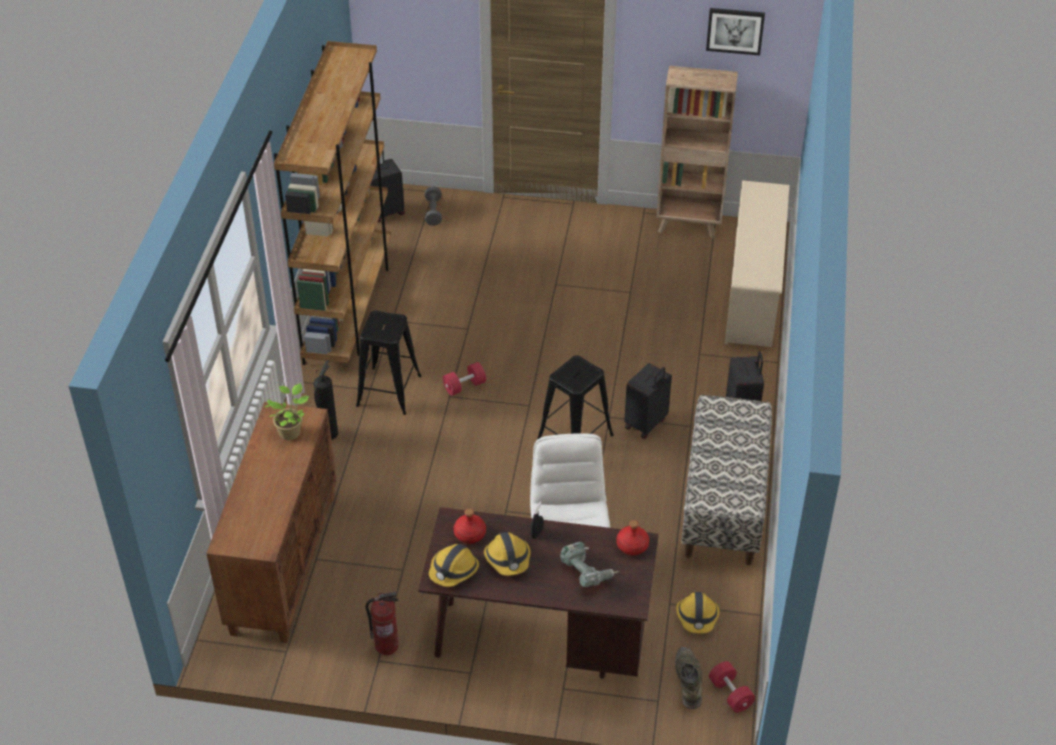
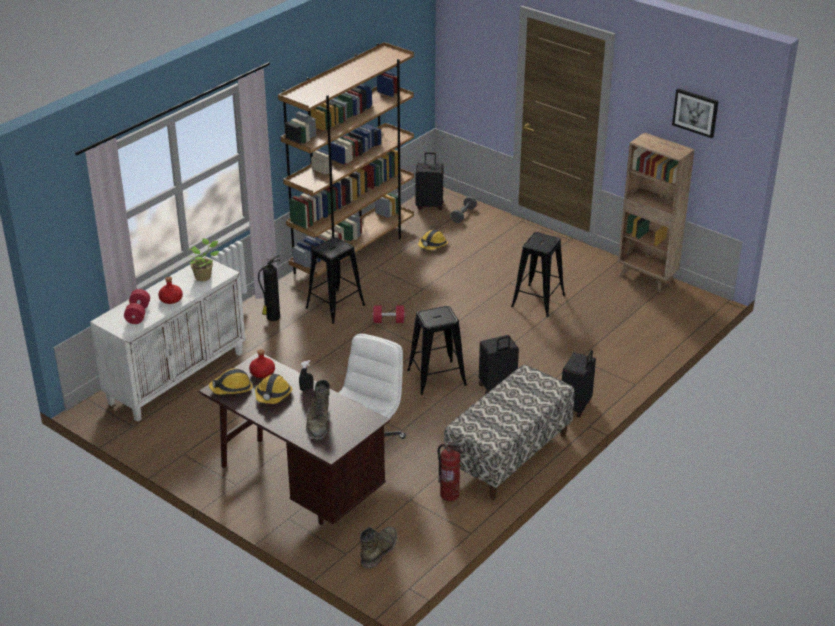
camera: 30 degrees right, 10 degrees down
(283, 563) = (177, 377): brown cabinet -> white cabinet
(387, 645) = (197, 447): fire extinguisher -> fire extinguisher (450, 494)
(588, 572) = (318, 422): power drill -> green boot
(602, 296) = (538, 300): none -> black stool
(632, 546) = (364, 419): red bottle -> red bottle (171, 299)
(697, 617) = (422, 515): hard hat -> hard hat (432, 245)
(730, 694) = (401, 571): red dumbbell -> red dumbbell (138, 314)
(754, 293) = (658, 336): beige shoe rack -> none

